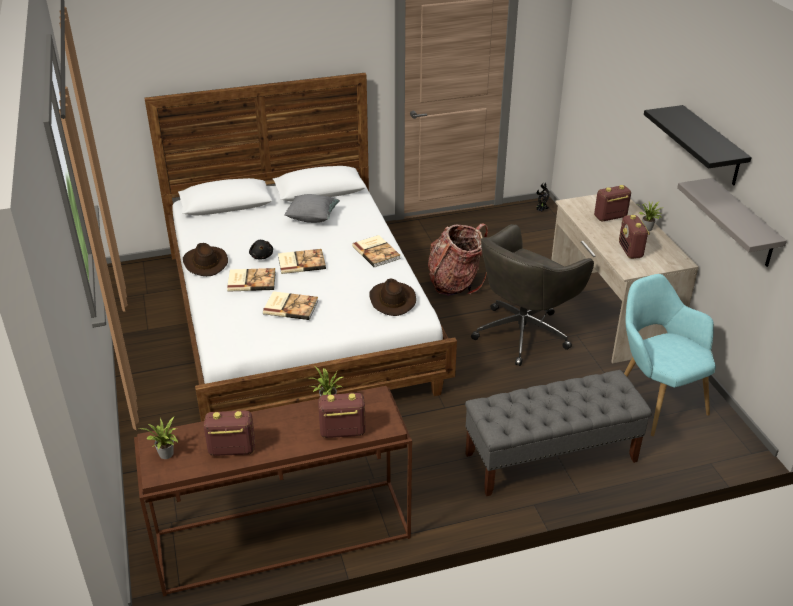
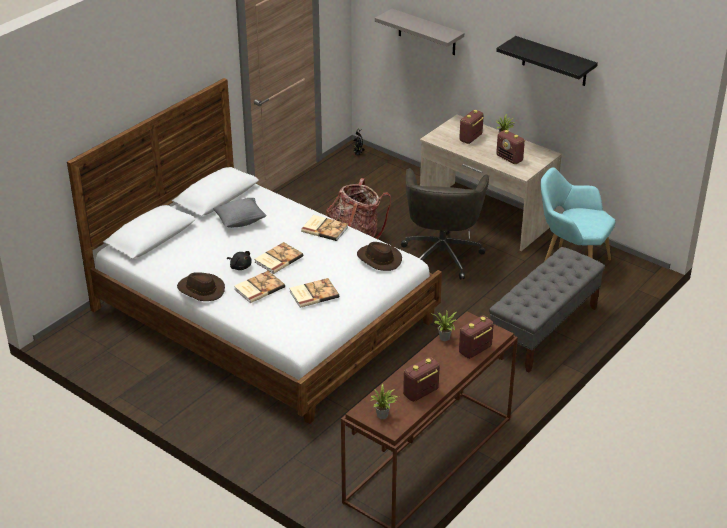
camera: 35 degrees left, 0 degrees up
(743, 224) = (600, 111): grey shelf -> grey shelf (427, 32)

